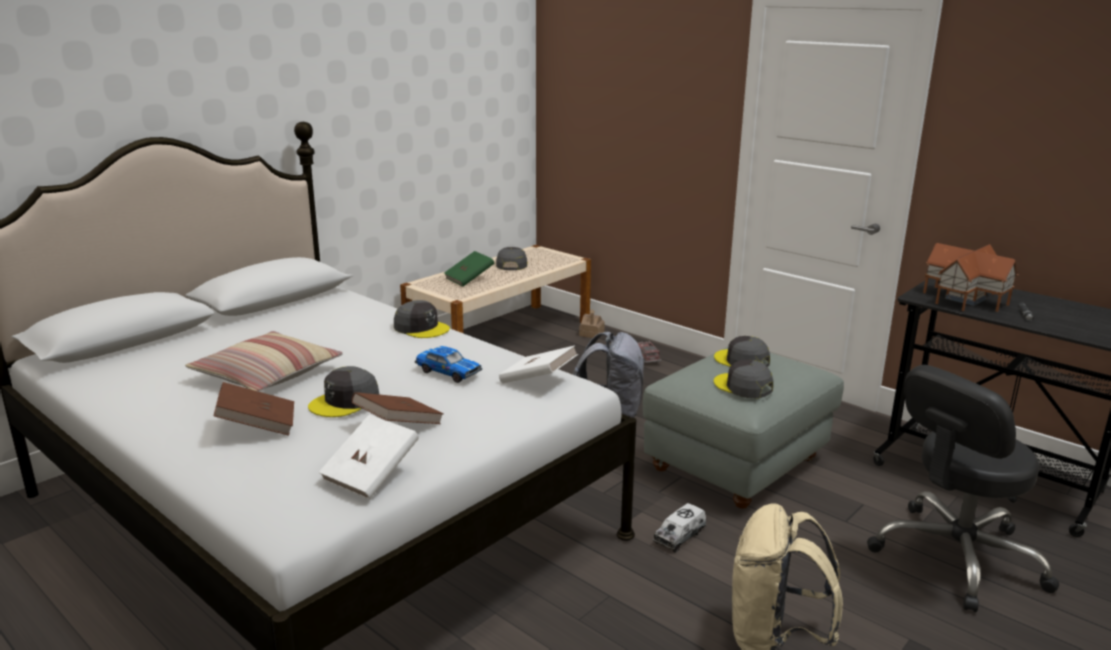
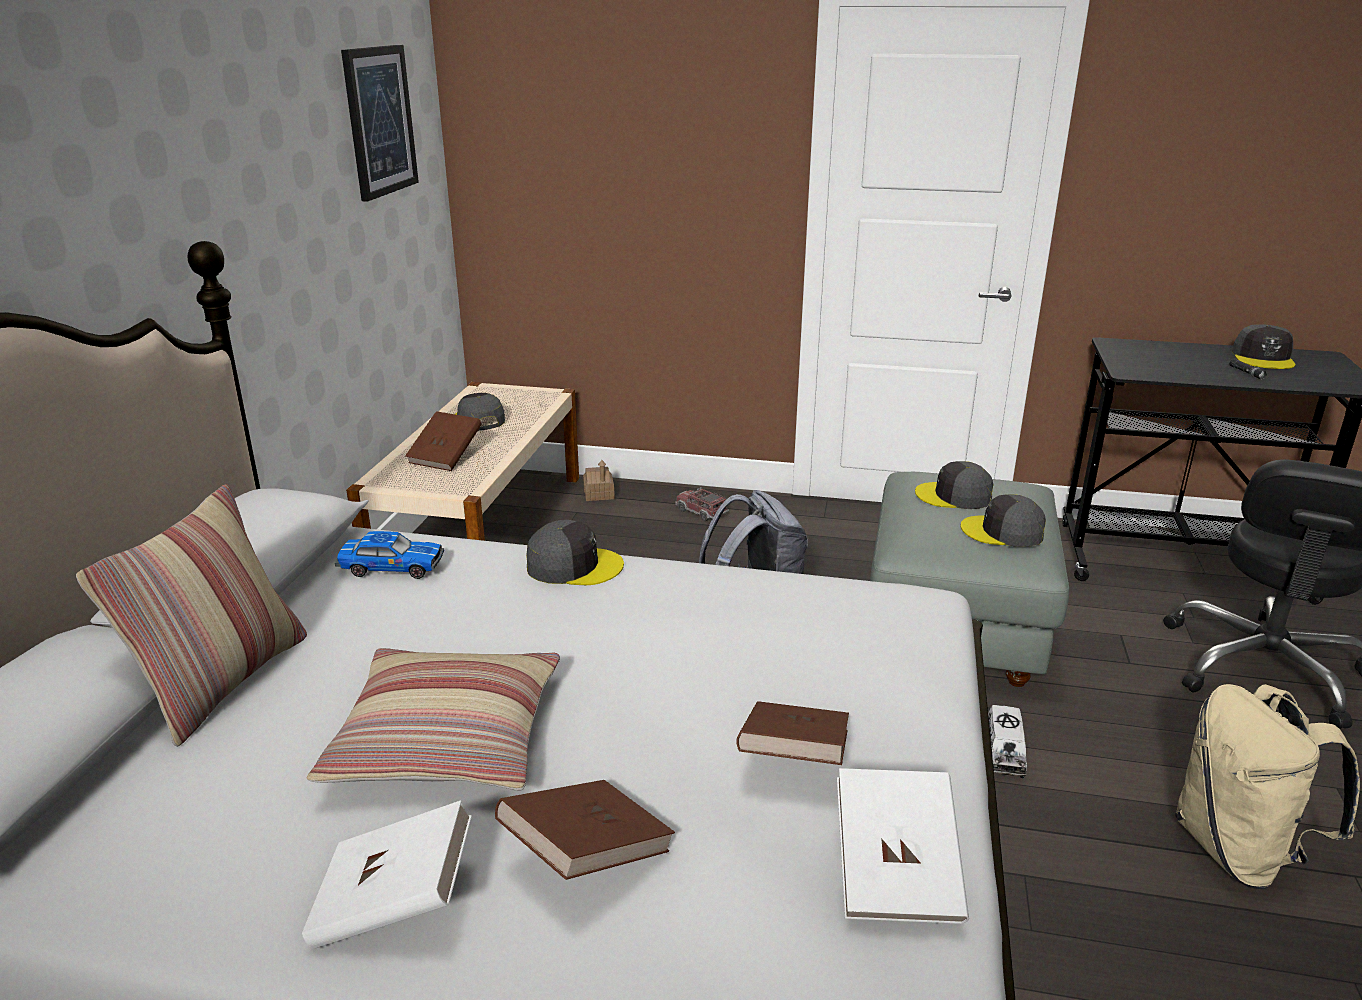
camera: 30 degrees left, 5 degrees up
(214, 333) = (223, 682): none -> pillow
(345, 402) = (659, 745): grey cap -> grey cap (1263, 358)
(448, 372) = (726, 633): toy car -> toy car (391, 567)
(469, 279) = (446, 457): green book -> brown book
(473, 69) = (379, 121): none -> picture
(538, 381) = (861, 607): white book -> white book (395, 903)
(964, 298) = (1168, 364): toy house -> none

